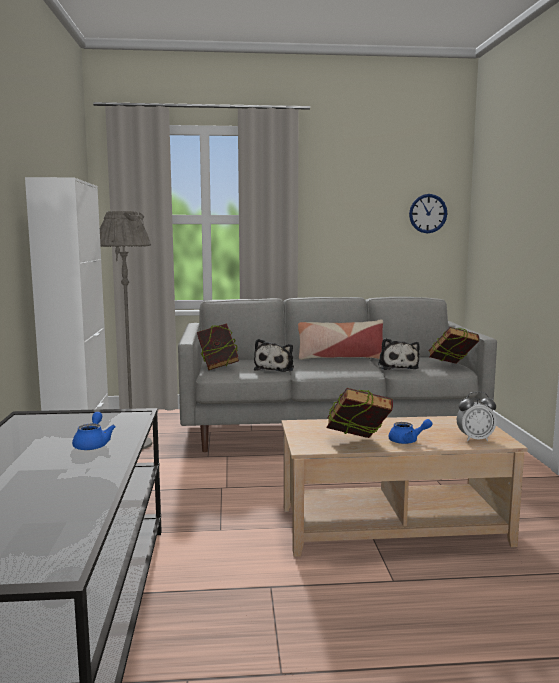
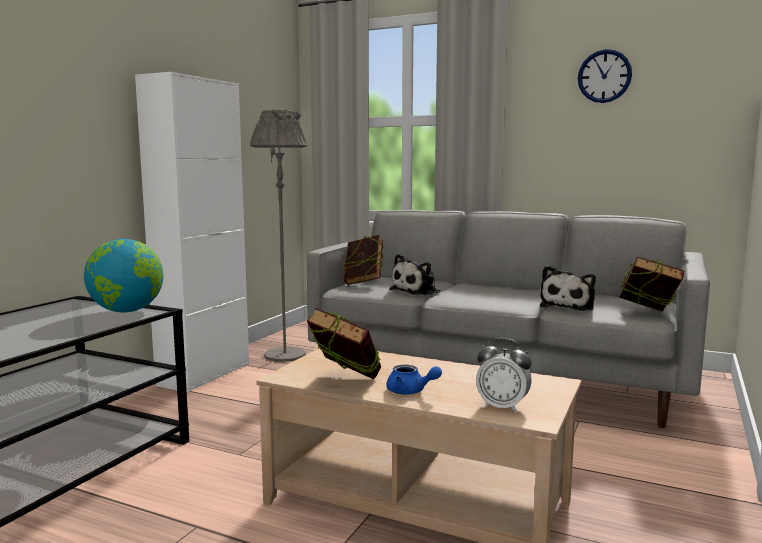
camera: 30 degrees right, 0 degrees up
(93, 444) = (55, 331): blue teapot -> none
(113, 417) = (127, 311): none -> globe
(340, 358) = (518, 288): pillow -> none
(428, 213) = (690, 103): wall clock -> wall clock (604, 76)

